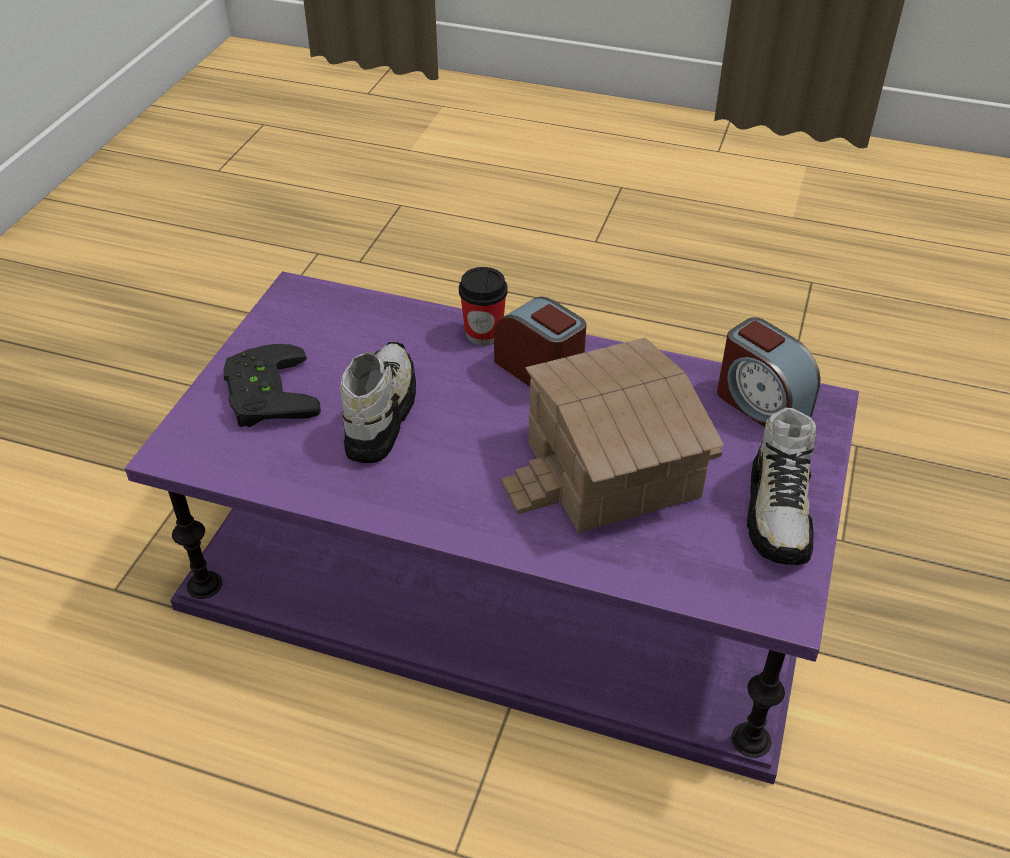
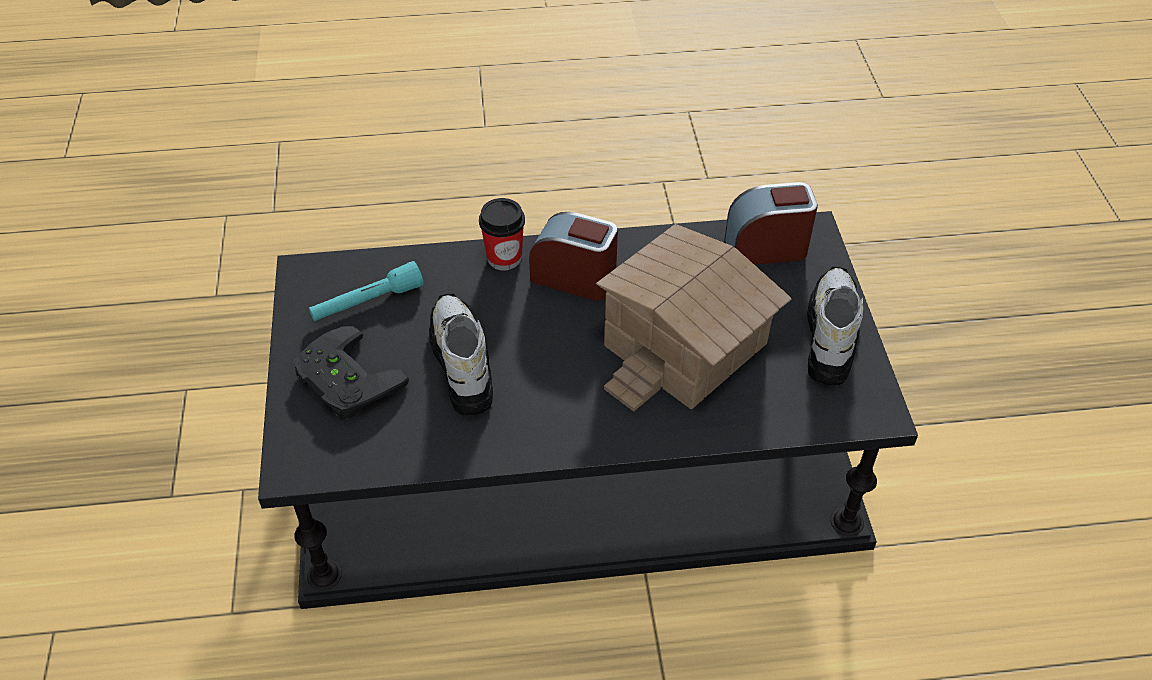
camera: 25 degrees left, 5 degrees up
(331, 333) = (367, 302): none -> turquoise flashlight
(501, 570) = (573, 460): purple coffee table -> black coffee table
(761, 404) = (766, 247): alarm clock -> alarm clock turned 150 degrees clockwise
(778, 512) = (830, 335): shoe -> shoe turned 150 degrees counterclockwise

